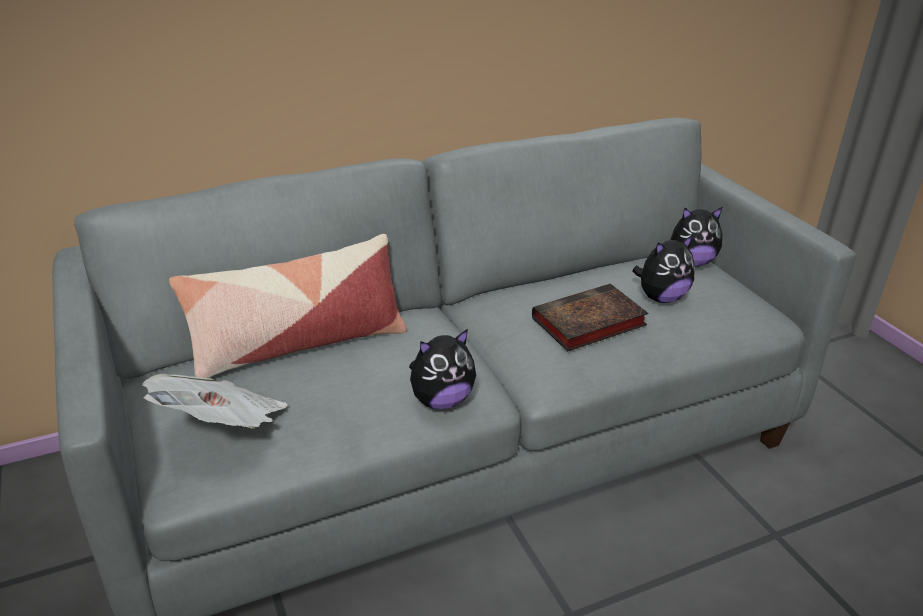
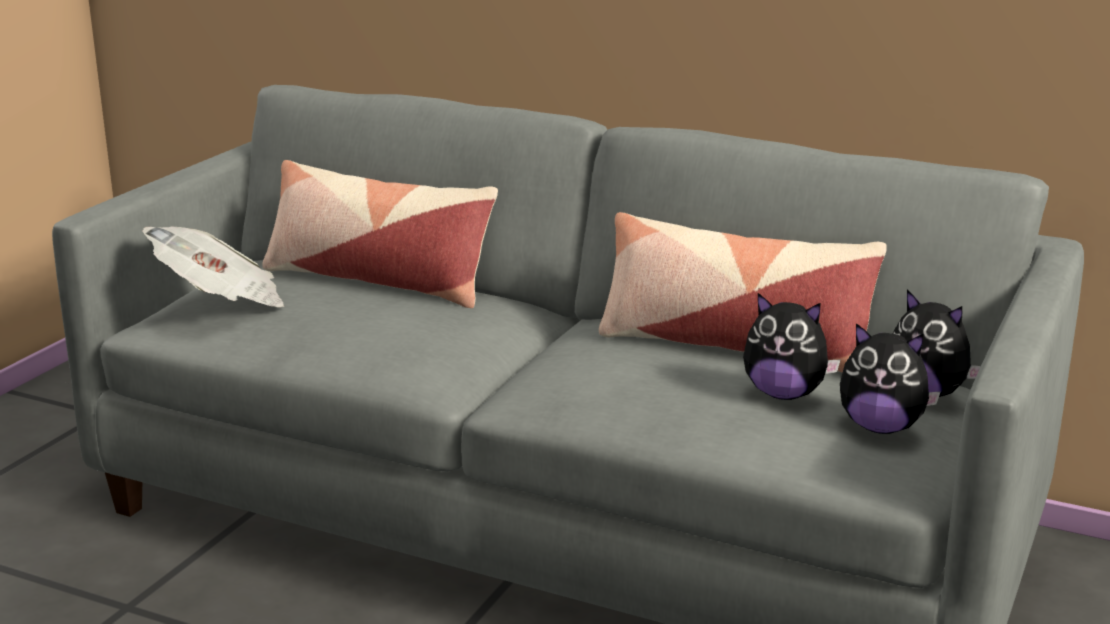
camera: 50 degrees right, 10 degrees down
(441, 400) = (391, 361): plush toy -> plush toy (881, 427)
(577, 280) = (733, 346): none -> pillow
(587, 323) = (645, 374): book -> none

